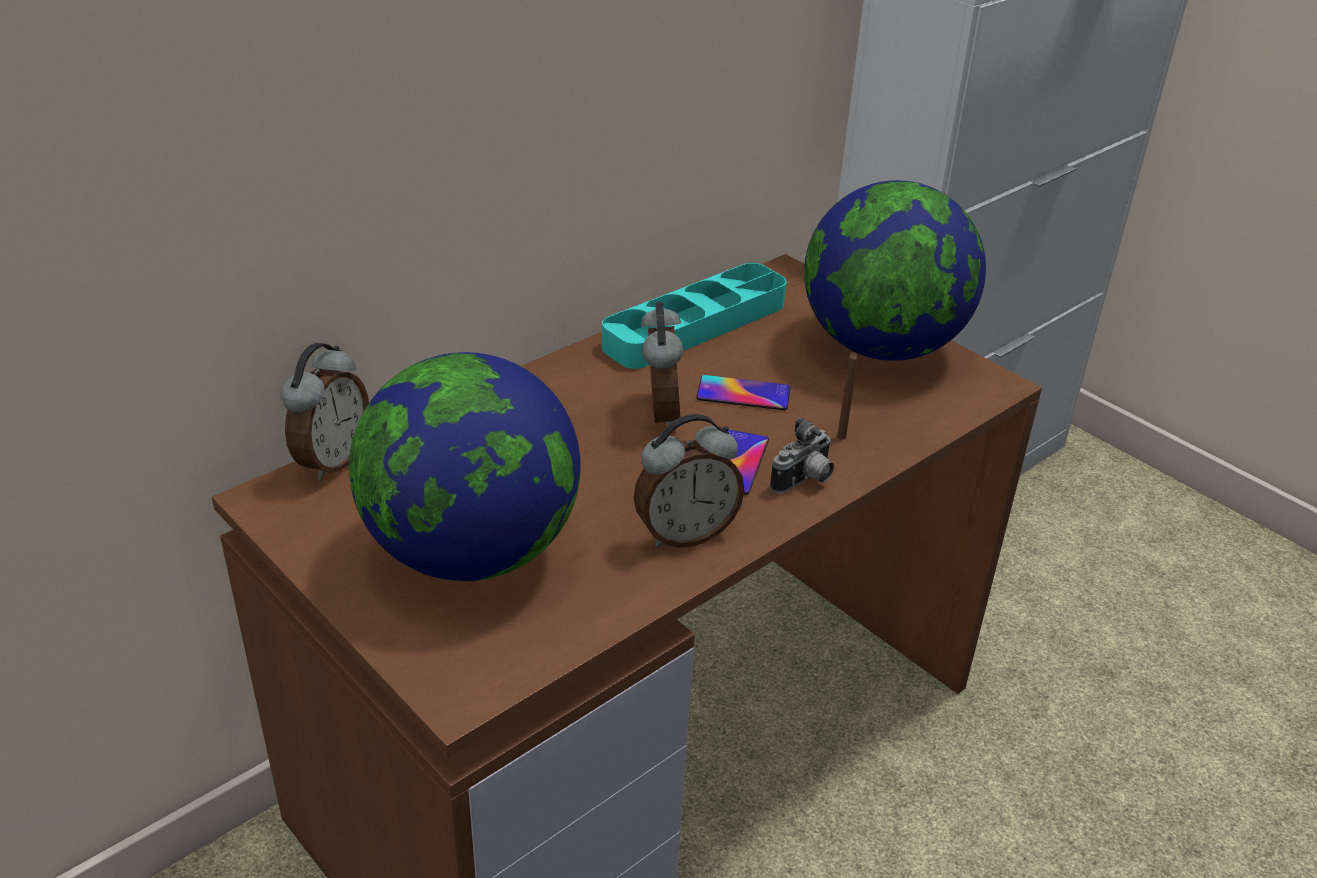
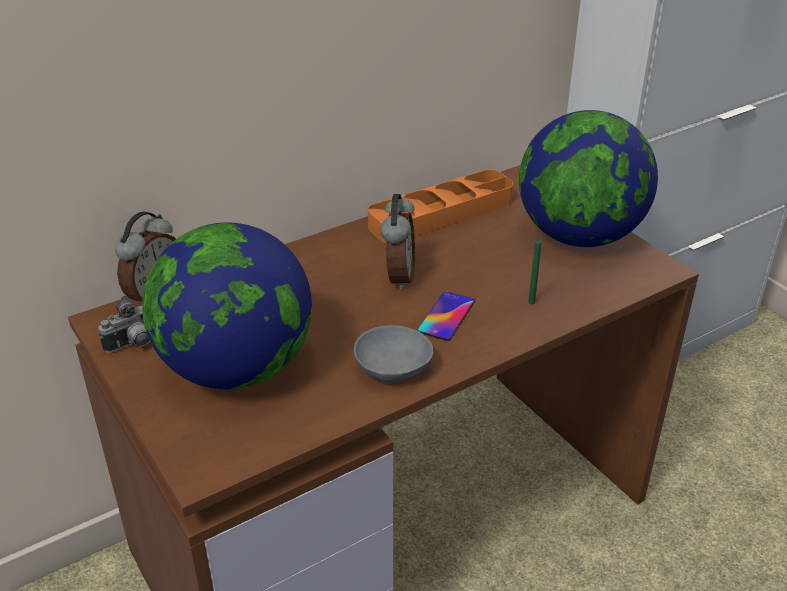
camera: 10 degrees right, 0 degrees up
(685, 533) = (395, 366): alarm clock -> grey bowl
(695, 325) = (441, 213): turquoise tray -> orange tray
(743, 394) = (464, 266): phone -> none
(804, 481) = (495, 333): camera -> camera (134, 344)
(841, 437) = (531, 302): brown candle -> green candle

